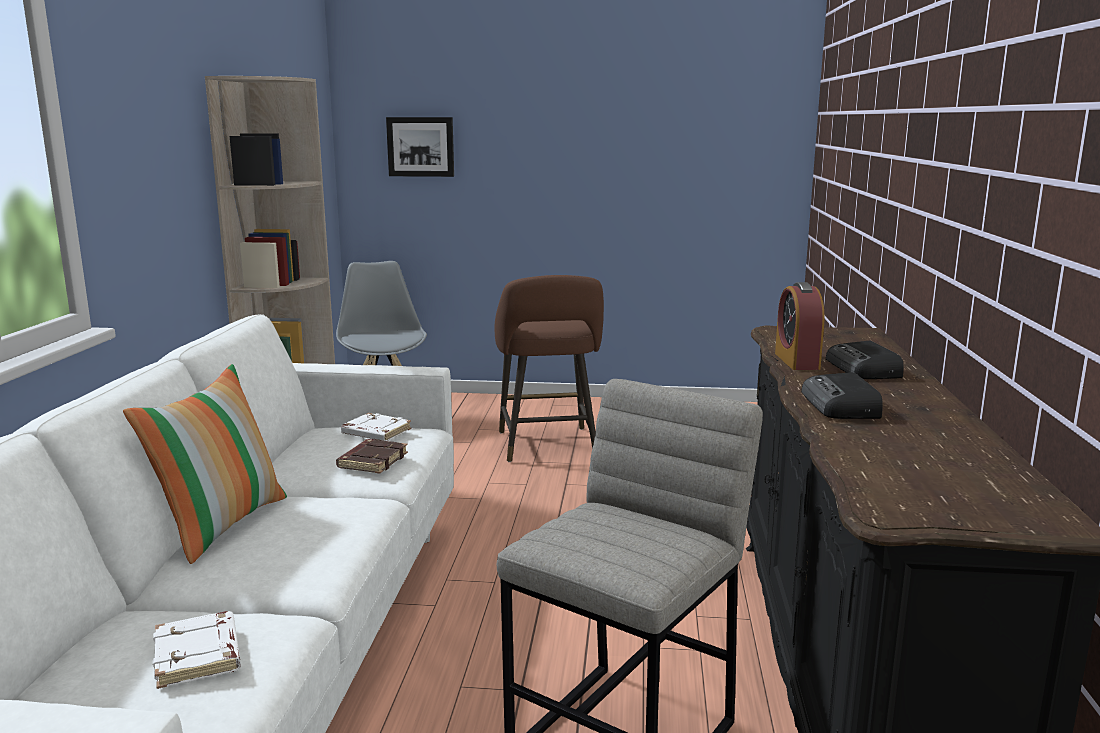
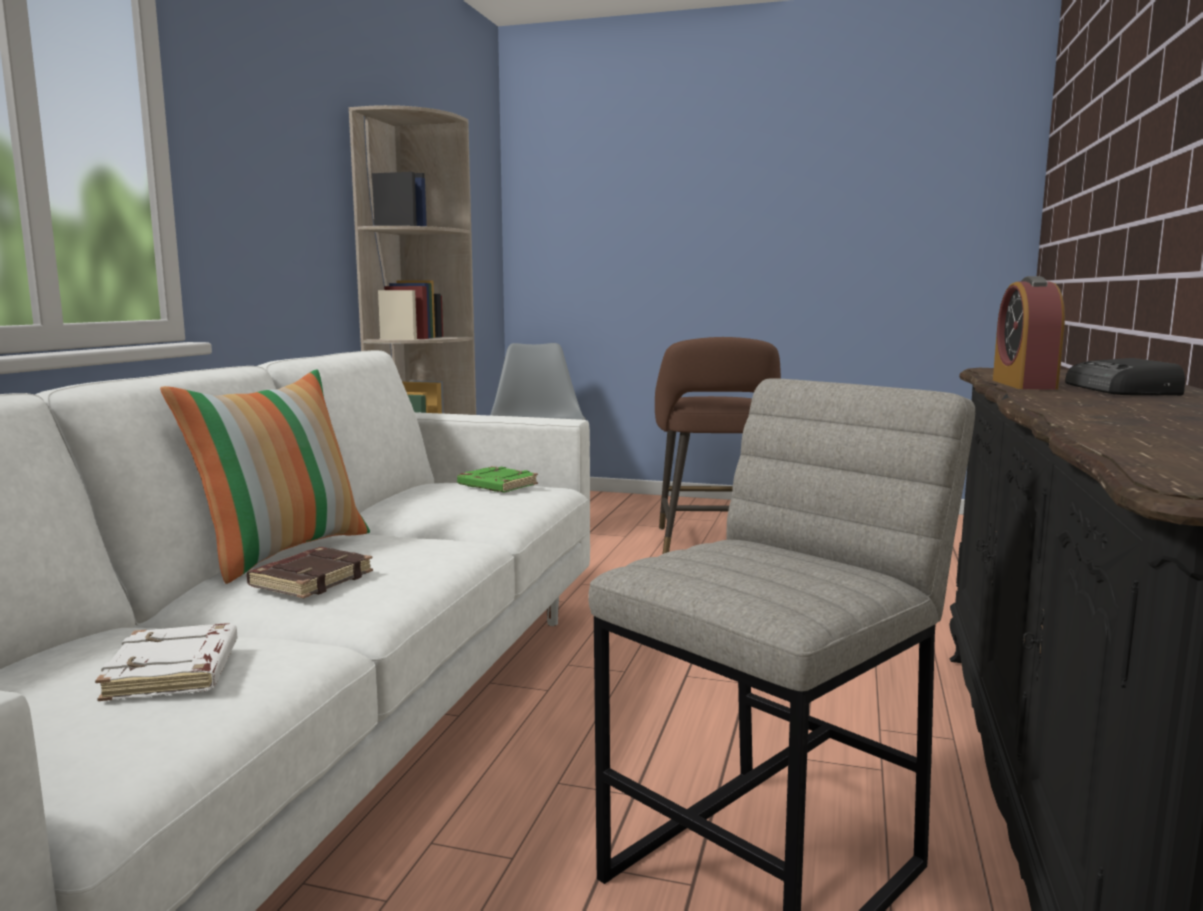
camera: 10 degrees right, 5 degrees down
(372, 461) = (482, 508): brown book -> brown book (311, 580)
(375, 433) = (496, 486): white book -> green book
(421, 146) = (591, 224): picture -> none
(841, 406) = (1094, 409): radio -> none

